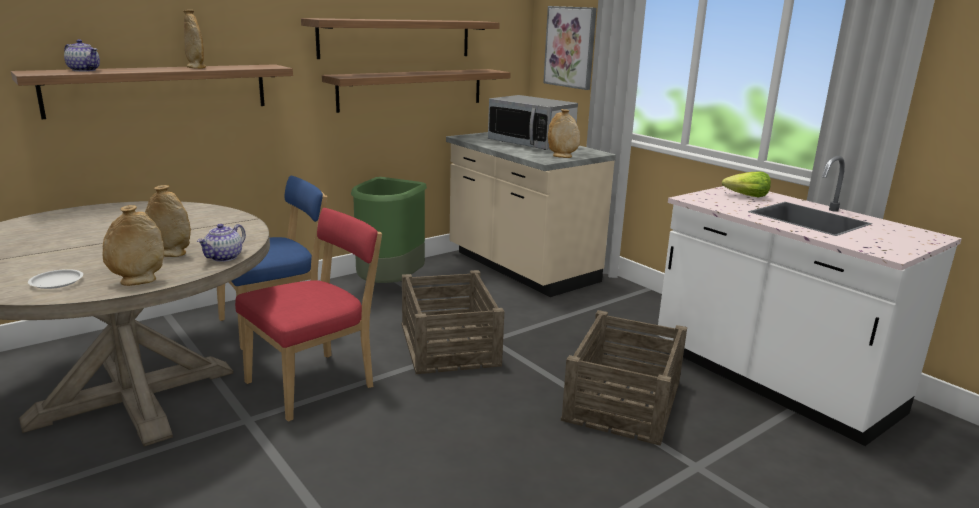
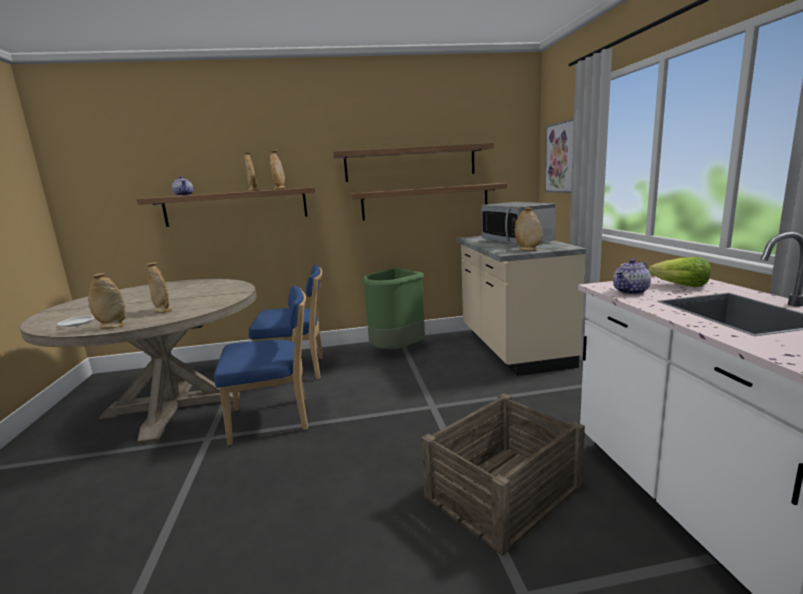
camera: 30 degrees right, 5 degrees down
(224, 257) = (184, 315): teapot -> teapot (631, 291)
(236, 67) = (280, 189): none -> beige vase
(316, 383) = (275, 419): red chair -> blue chair
(449, 344) = (396, 404): crate -> none

